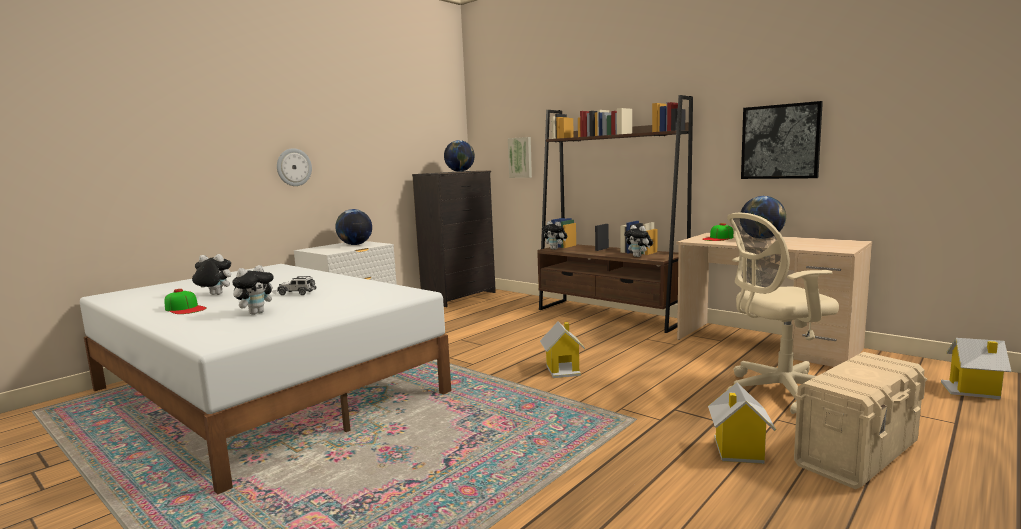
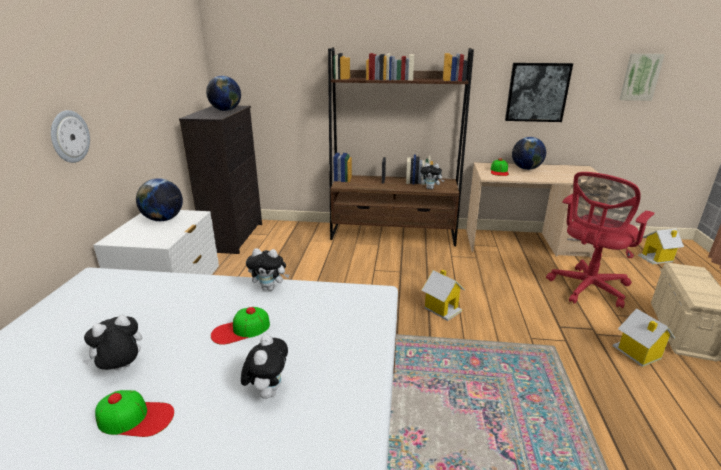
camera: 35 degrees left, 15 degrees up
(297, 293) = (240, 330): toy car -> cap
(521, 157) = (282, 92): picture -> picture (640, 77)
(555, 249) = (345, 185): plush toy -> plush toy (270, 288)
(778, 392) = (587, 289): beige office chair -> red office chair

